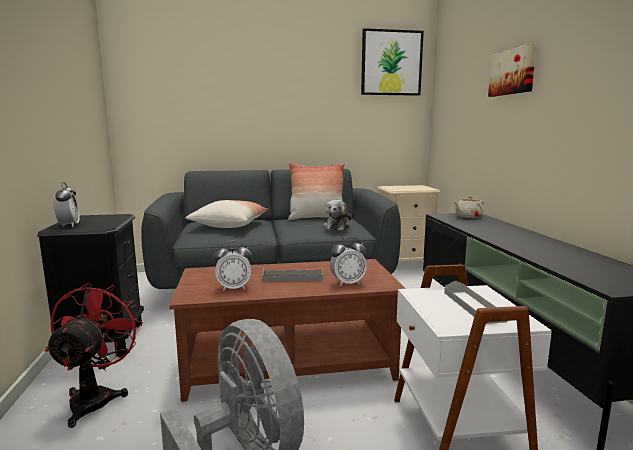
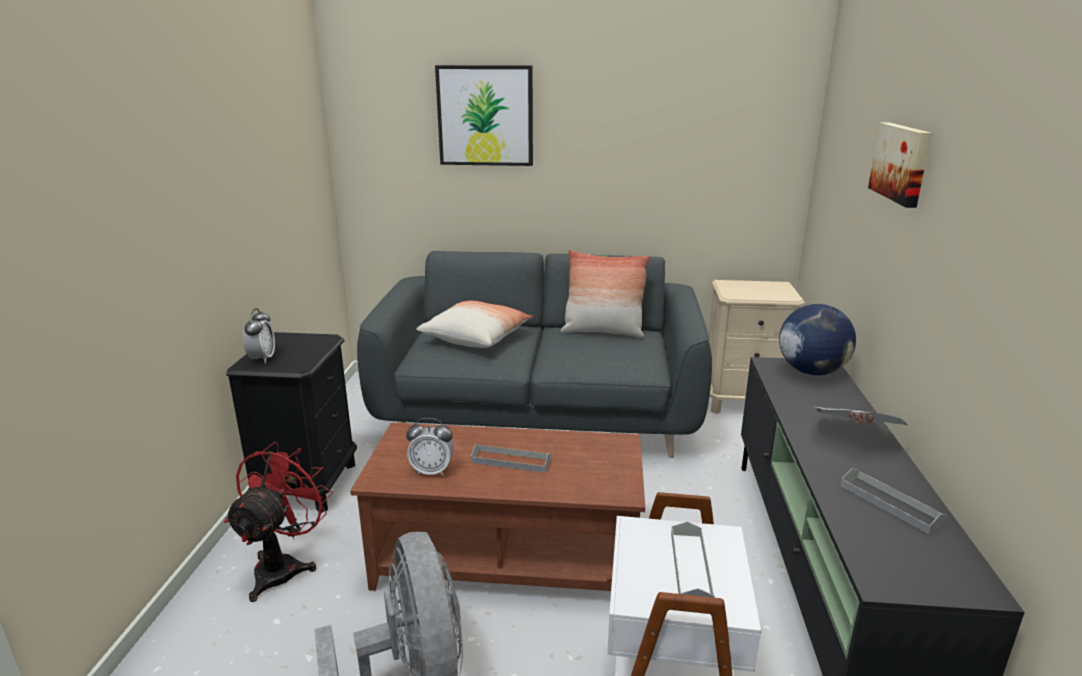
camera: 15 degrees right, 10 degrees up
(337, 226) = (621, 357): plush toy -> none
(347, 283) = (574, 482): alarm clock -> none
(391, 63) = (749, 87): picture -> picture (485, 116)
(468, 216) = (811, 371): beige teapot -> globe
(522, 236) = (854, 437): none -> newspaper
(575, 258) = (890, 503): none -> grey tray

